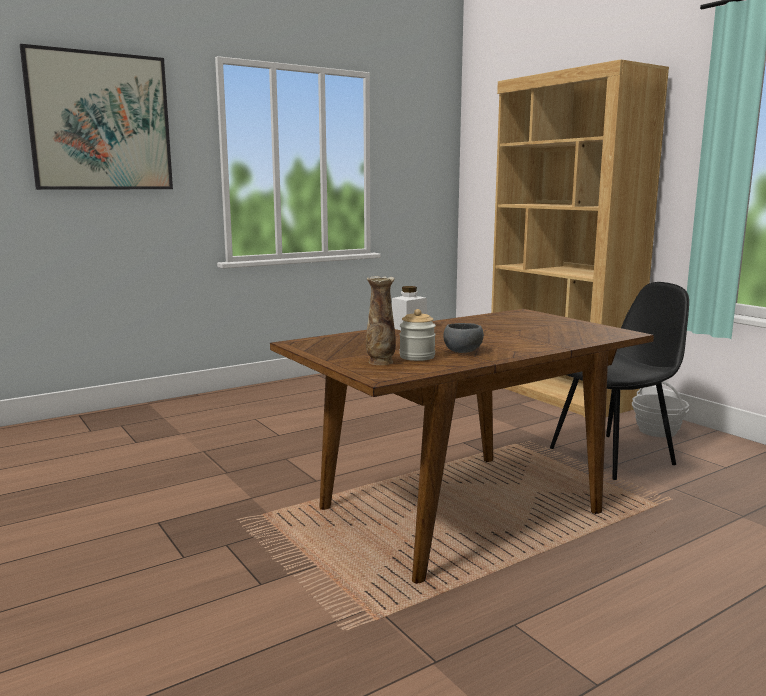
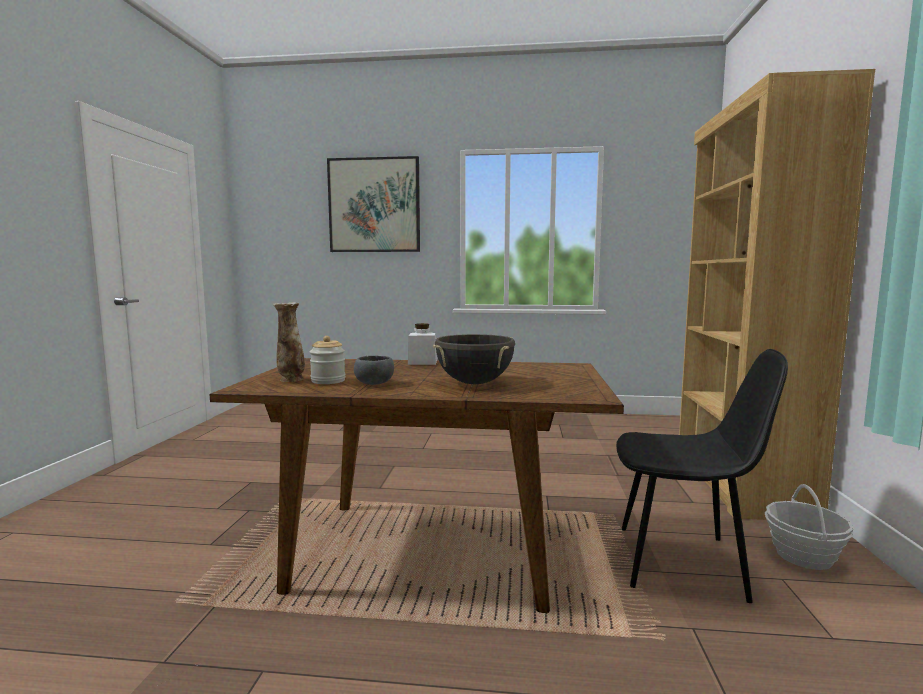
camera: 40 degrees right, 5 degrees down
(524, 337) = (474, 383): none -> black cooking pot

